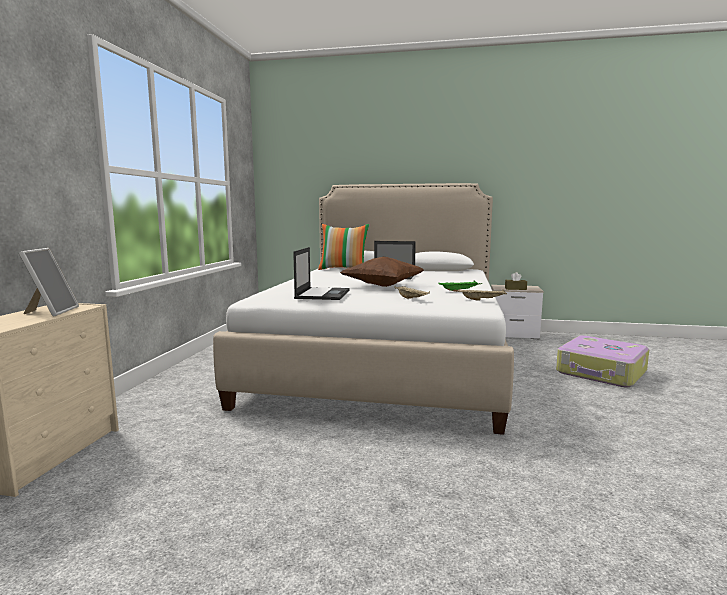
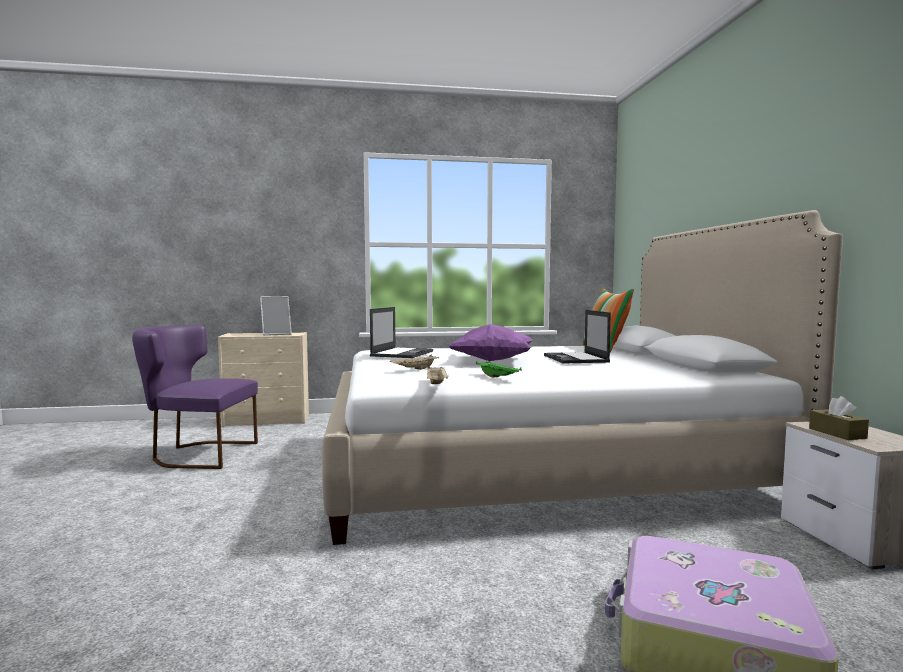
camera: 70 degrees right, 5 degrees down
(170, 511) = (198, 454): none -> purple chair
(323, 294) = (402, 353): laptop -> laptop turned 60 degrees counterclockwise
(382, 286) = (493, 361): brown pillow -> purple pillow

